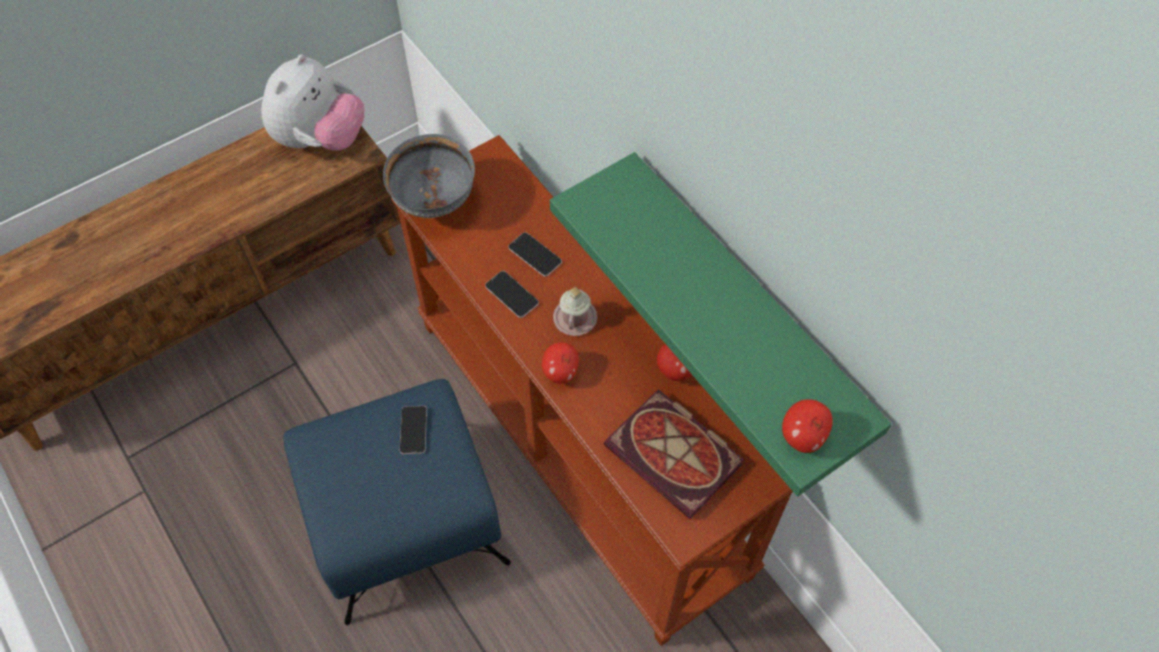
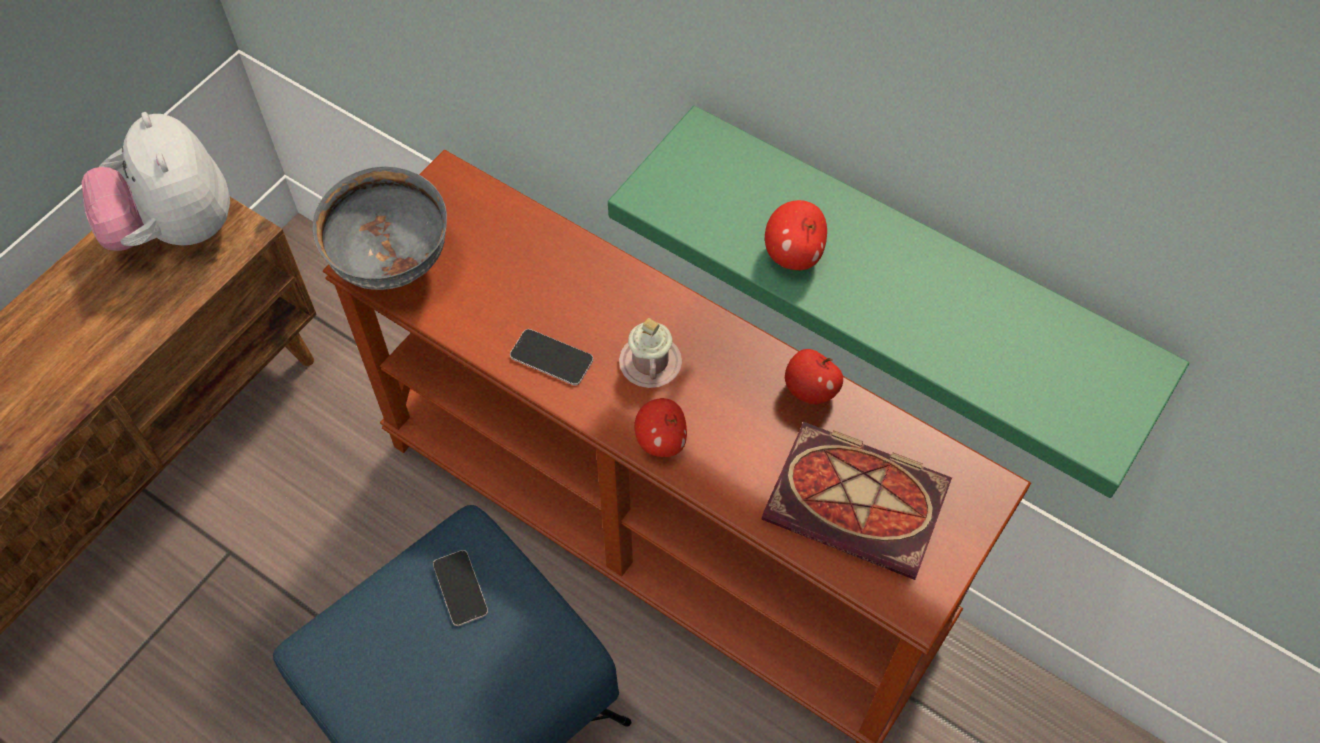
camera: 20 degrees left, 0 degrees up
(320, 139) = (176, 229): plush toy -> plush toy turned 150 degrees clockwise
(535, 255) = (560, 295): phone -> none
(802, 436) = (1088, 414): apple -> apple (793, 254)

